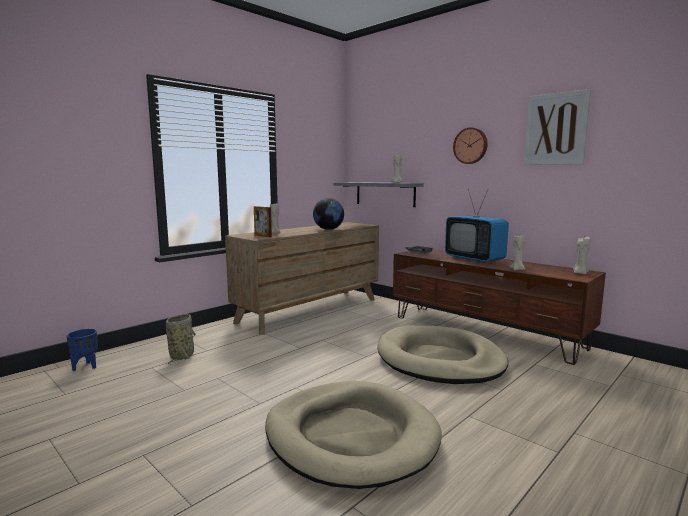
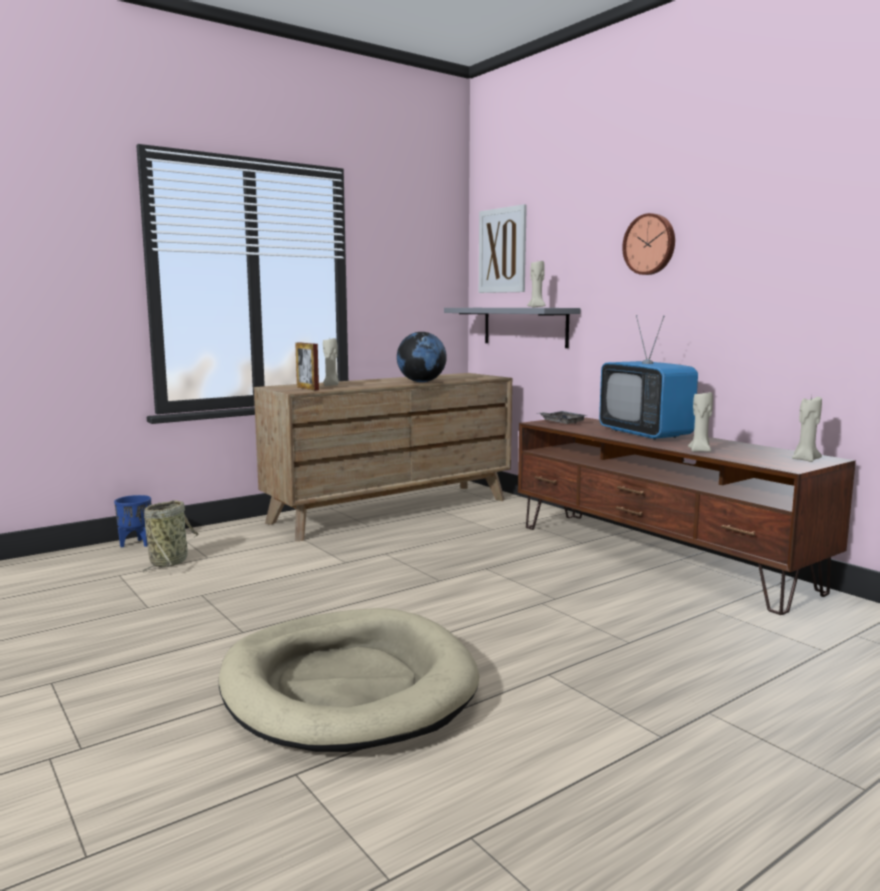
camera: 10 degrees right, 0 degrees up
(85, 366) = (34, 568): blue planter -> blue planter (136, 544)
(439, 360) = (554, 593): beige dog bed -> none
(556, 129) = (780, 213): picture -> picture (502, 250)

